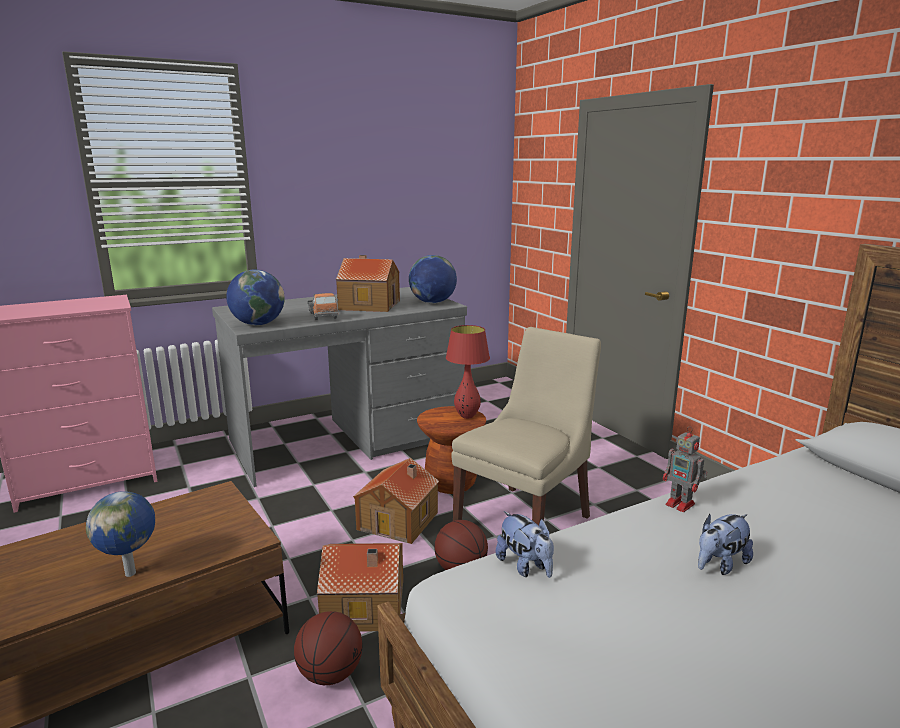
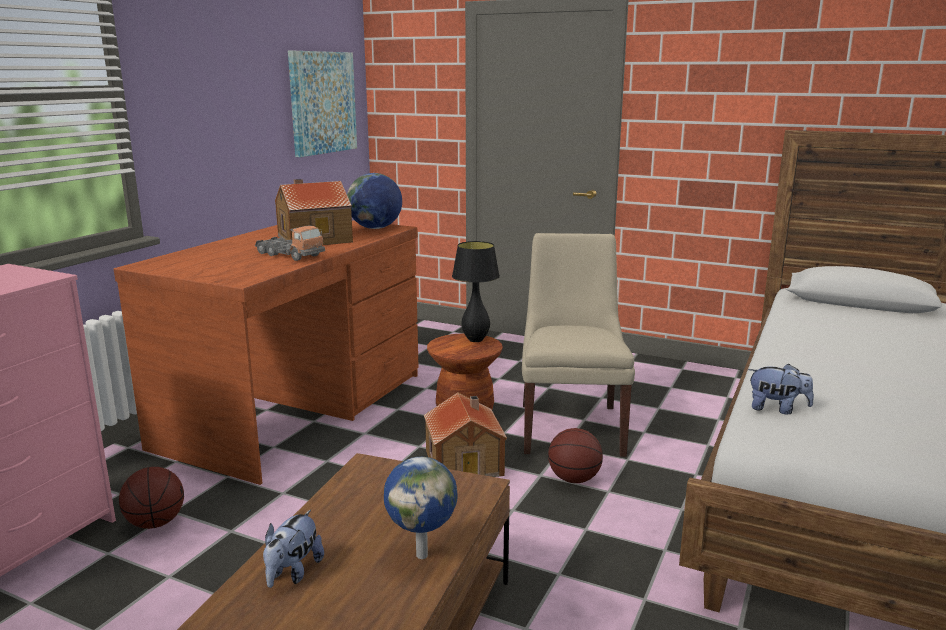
camera: 35 degrees left, 0 degrees up
(258, 324) = (239, 275): globe -> none
(330, 674) = (589, 593): basketball -> basketball (155, 523)
(348, 439) = (297, 409): grey desk -> brown desk
(365, 606) = (539, 535): toy house -> none
(455, 192) = (322, 102): none -> picture
(467, 416) = (476, 340): red table lamp -> black table lamp
(681, 505) = (786, 346): toy robot -> none
(720, 565) = (864, 372): plush toy -> plush toy (293, 573)

